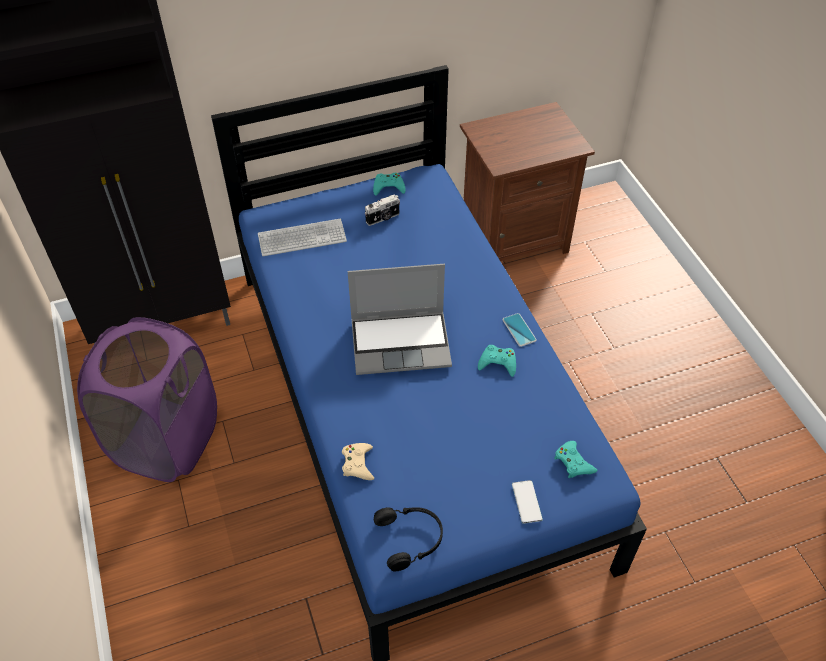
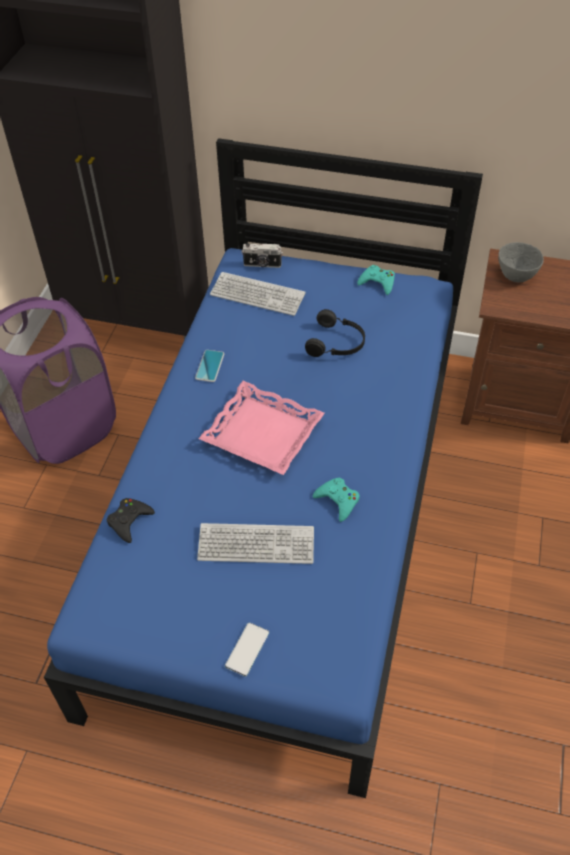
camera: 35 degrees right, 0 degrees up
(358, 464) = (129, 521): beige game controller -> black game controller
(383, 218) = (347, 310): camera -> camera (262, 265)
(401, 342) = (263, 433): laptop -> pink tray
(411, 539) = (115, 616): black headphones -> black headphones (337, 343)
(468, 426) = (256, 545): none -> keyboard
(495, 138) = (515, 277): none -> grey bowl
(519, 330) = (386, 480): phone -> phone (209, 366)
(573, 462) = (326, 640): turquoise game controller -> none

